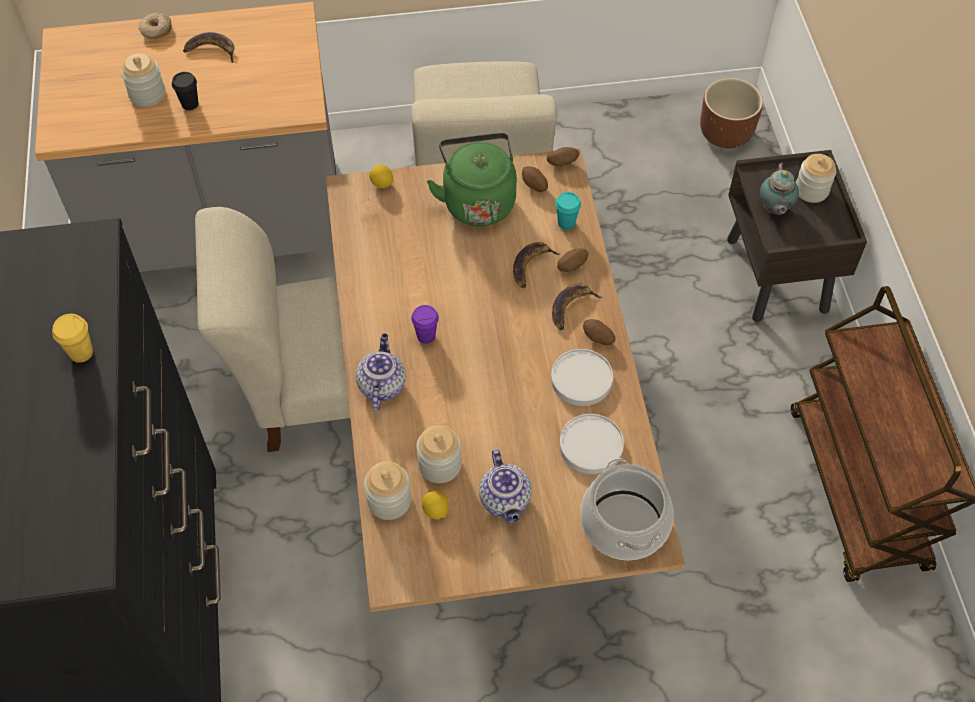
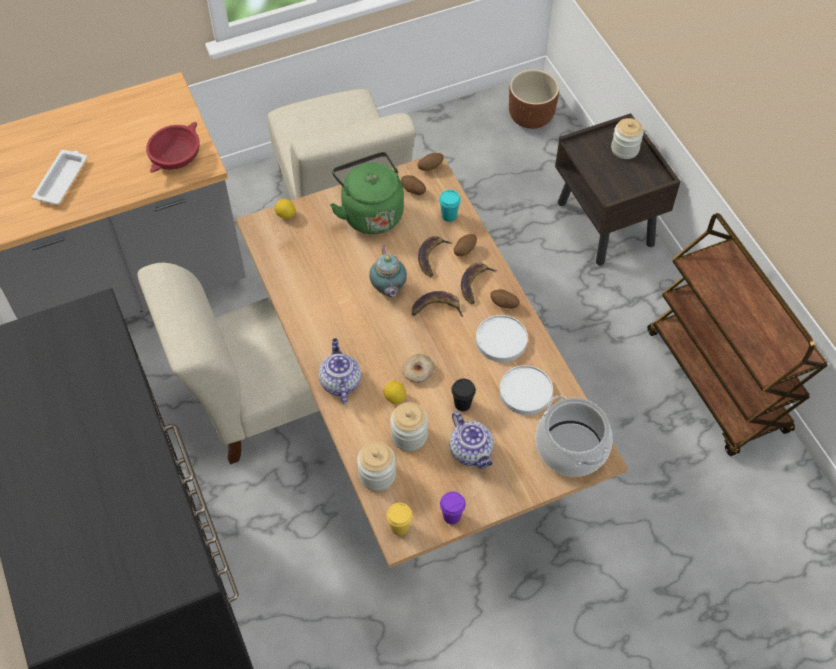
camera: 15 degrees left, 0 degrees up
(81, 353) = (120, 407): yellow cup -> yellow cup (399, 527)
(147, 94) = (62, 179): jar -> white tray
(156, 31) = (51, 123): donut -> donut (418, 372)
(190, 104) = (103, 180): black cup -> black cup (462, 404)
(212, 50) = (106, 130): banana -> banana (436, 307)
(276, 94) = (176, 157): none -> red bowl
(426, 336) = (364, 333): purple cup -> purple cup (451, 516)
(436, 510) = (417, 473): lemon -> lemon (395, 397)
(774, 209) = (600, 170): teapot -> teapot (388, 290)

